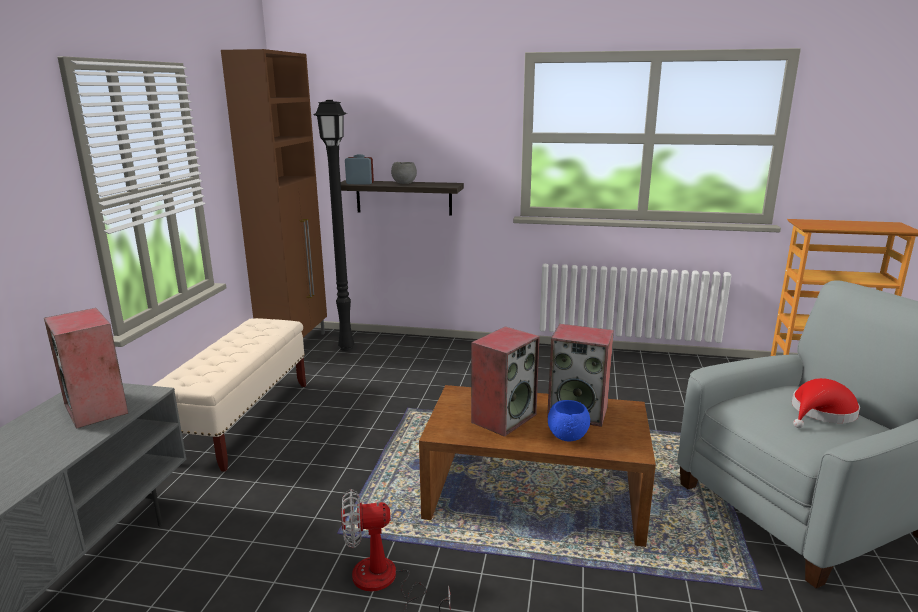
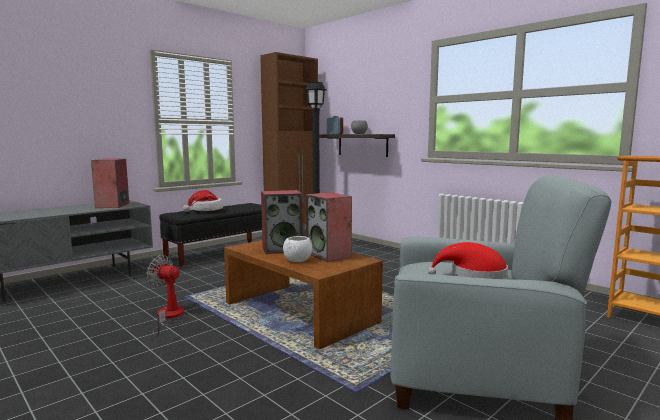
camera: 35 degrees right, 10 degrees down
(222, 357) = (206, 210): none -> hat
(242, 420) = (219, 253): beige bench -> black bench
(568, 436) = (298, 260): blue bowl -> white bowl

